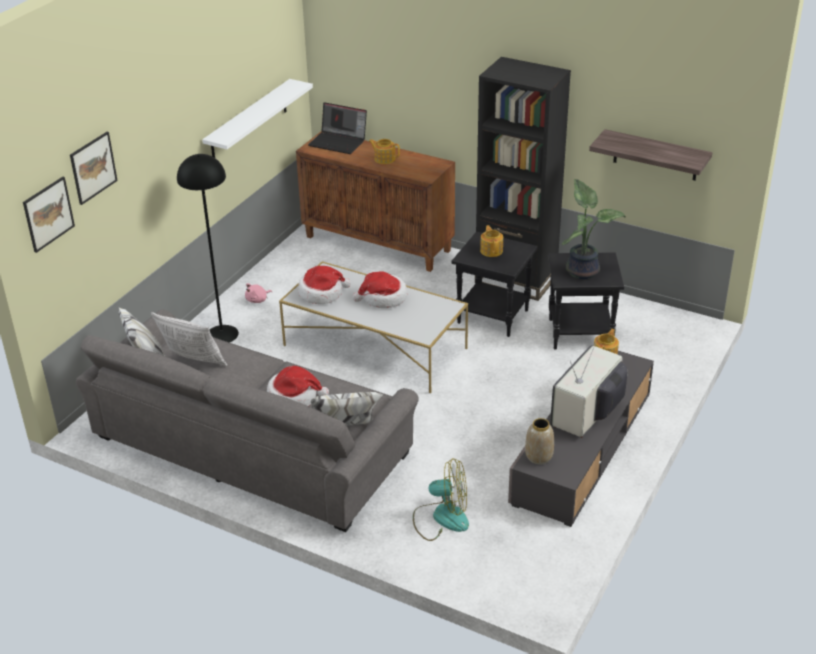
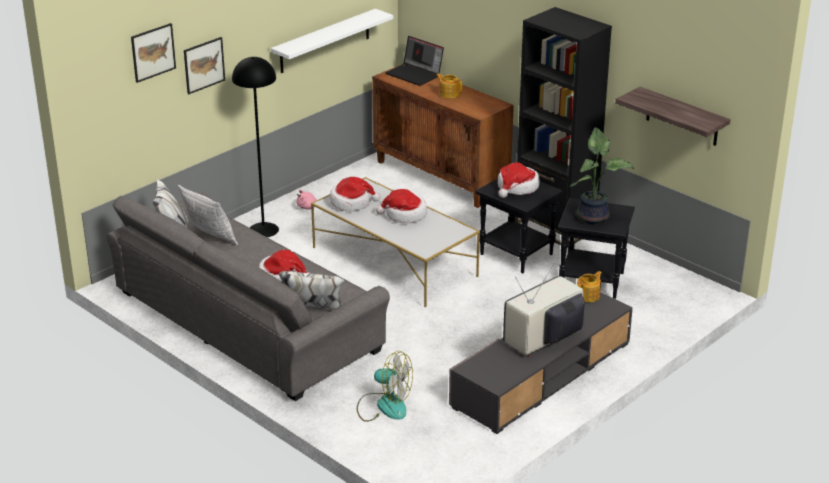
camera: 15 degrees right, 5 degrees down
(48, 214) = (103, 84): picture -> picture (204, 65)
(491, 250) = (517, 187): teapot -> hat
(538, 457) = (480, 364): vase -> none

